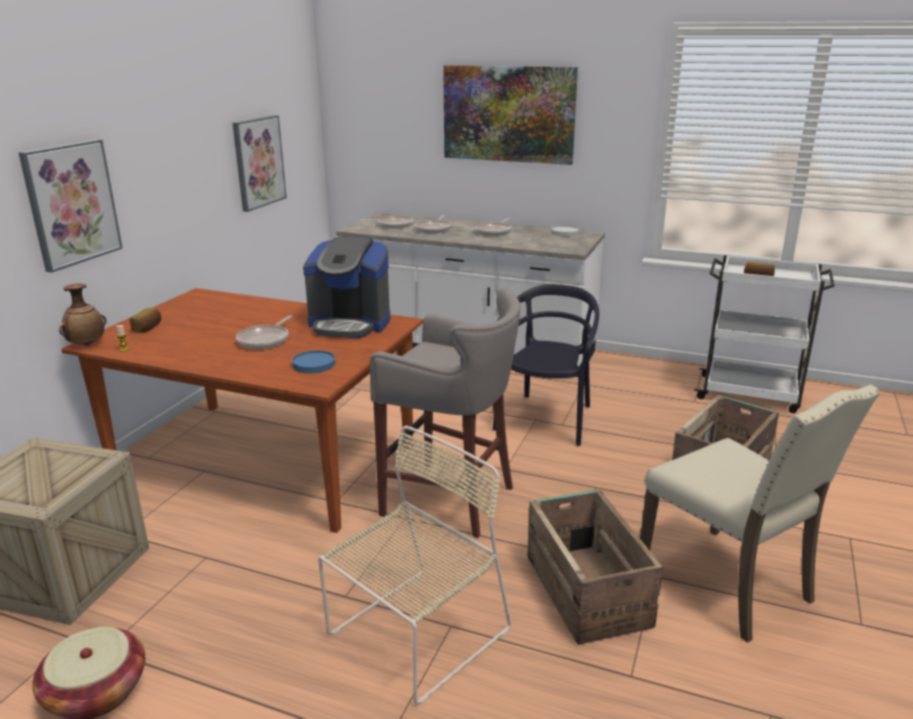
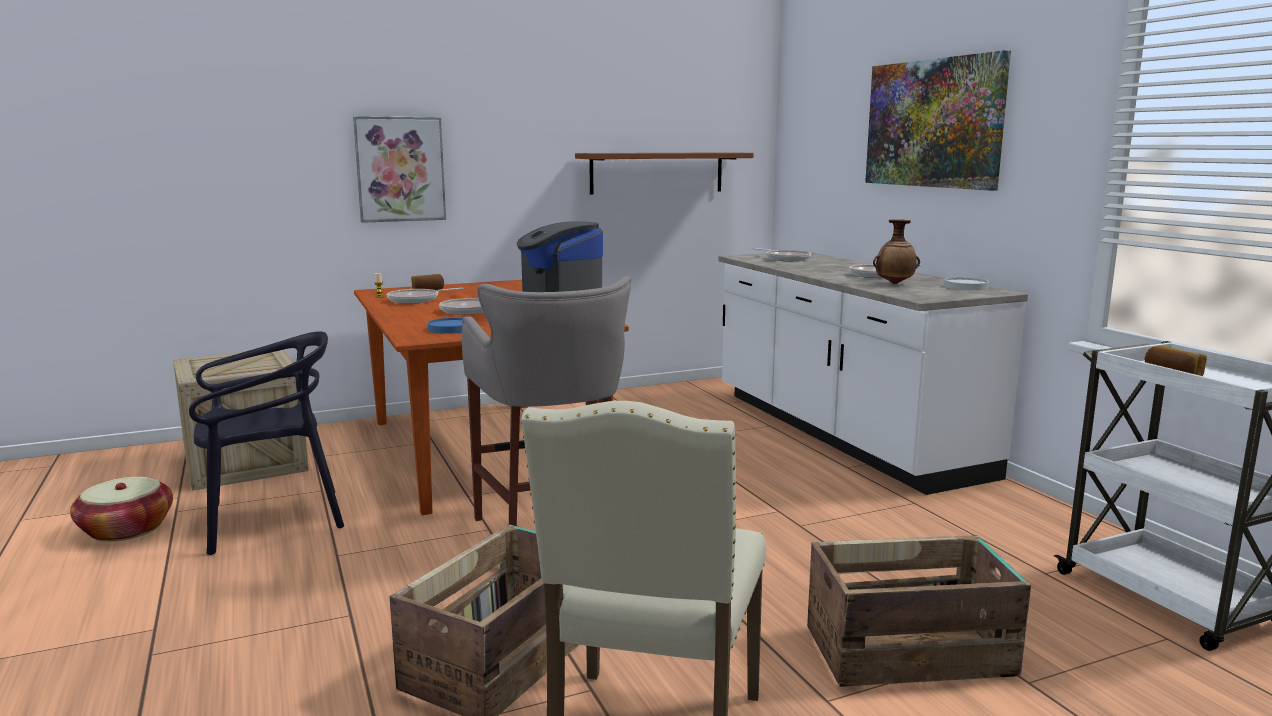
camera: 45 degrees right, 10 degrees down
(87, 344) = (370, 291): vase -> vase (894, 283)
(258, 162) = (657, 172): picture -> brown shelf
(415, 635) = (316, 605): beige chair -> none
(434, 229) = (817, 266): frying pan -> frying pan (416, 300)
(546, 420) = (791, 515): black chair -> black chair (272, 519)

